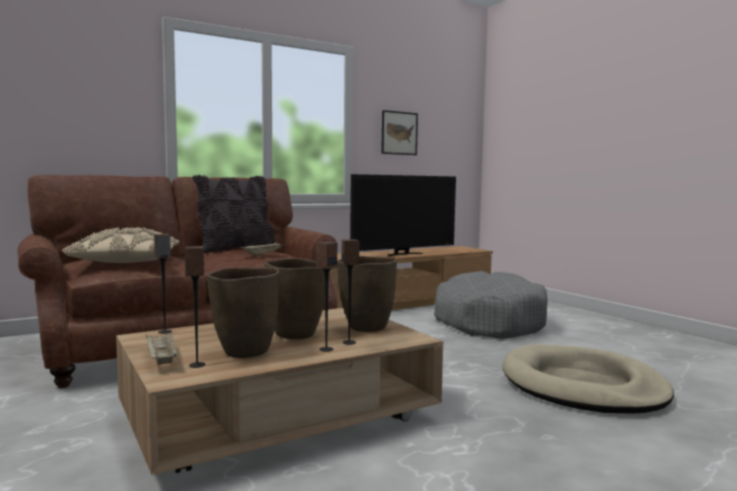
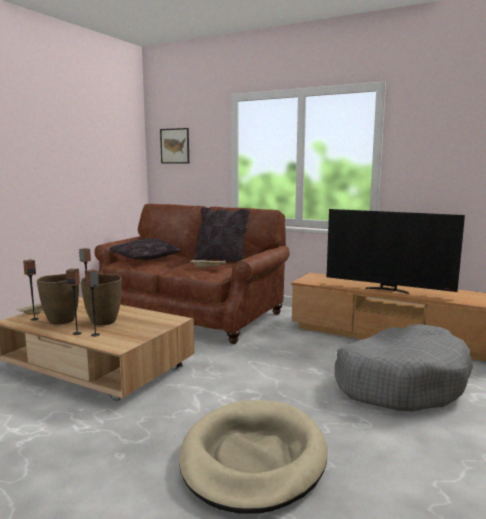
camera: 60 degrees right, 5 degrees up
(126, 261) = (145, 258): beige pillow -> black pillow
(366, 327) = (135, 331): brown vase -> none
(399, 133) = (439, 162): picture -> picture (175, 146)

